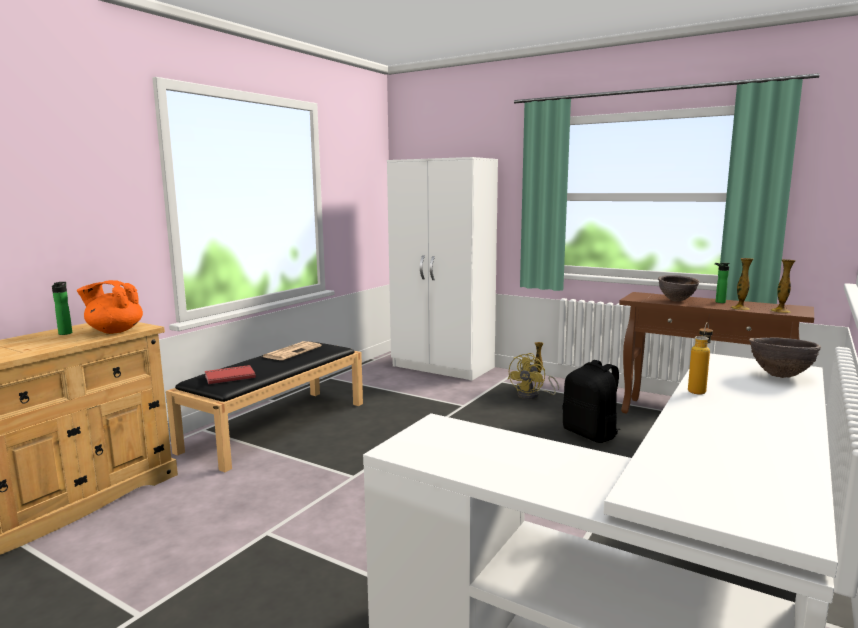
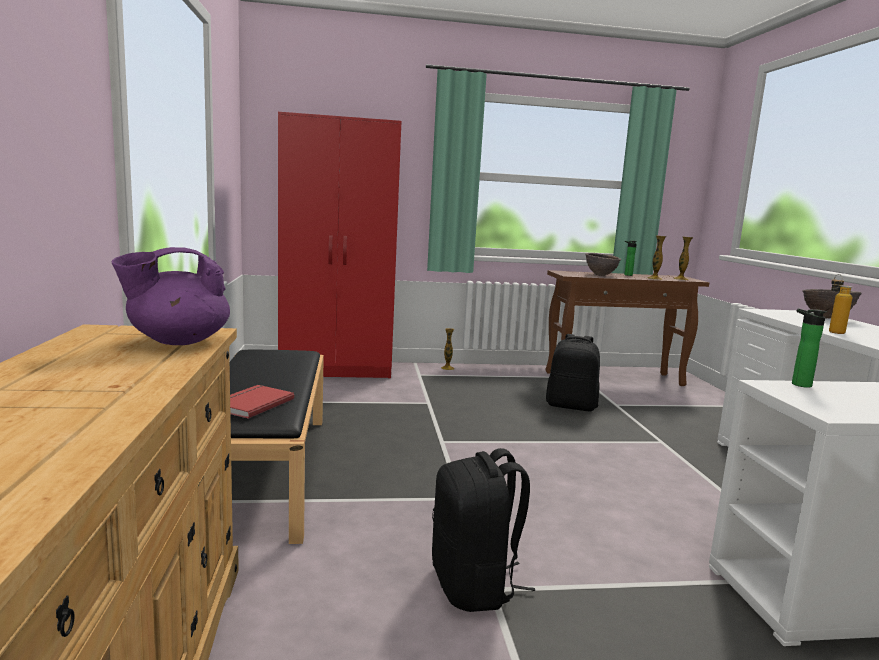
camera: 40 degrees left, 0 degrees up
(66, 333) = (87, 353): bottle -> bottle (798, 384)
(114, 331) = (177, 341): orange teapot -> purple teapot
(261, 527) = (474, 586): none -> black backpack
(292, 351) = (258, 363): newspaper -> none
(443, 367) = (337, 369): white wardrobe -> red wardrobe
(532, 395) = (469, 382): yellow fan -> none

